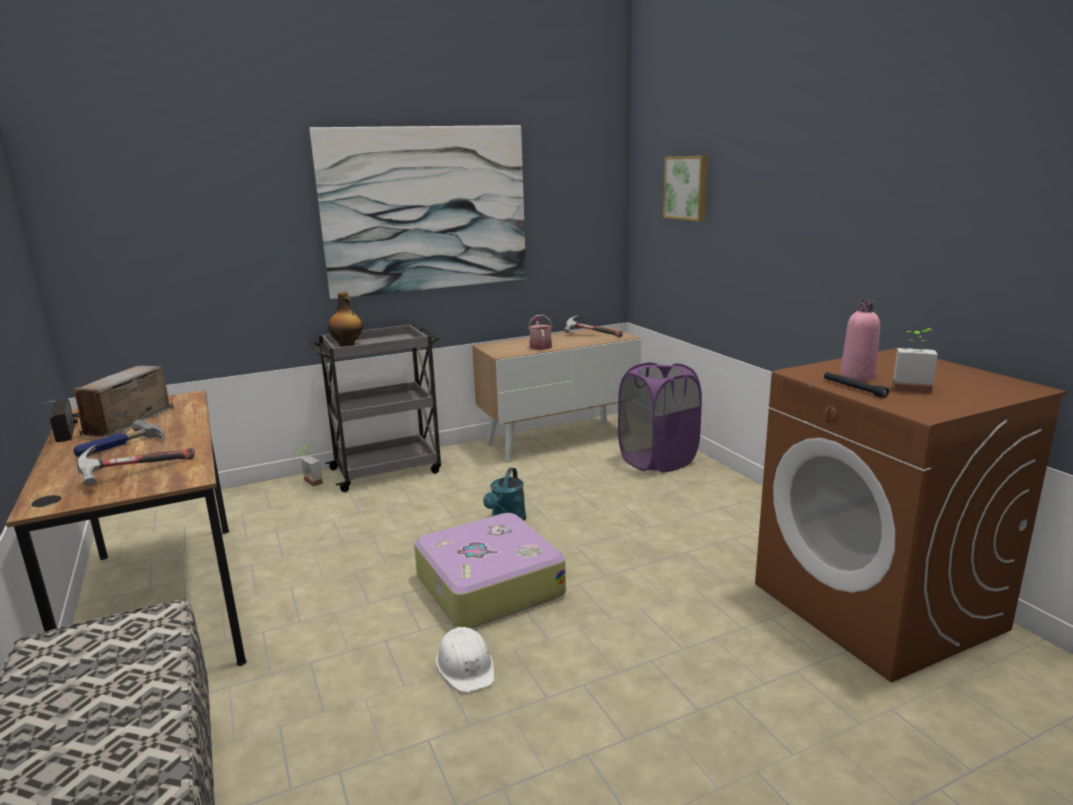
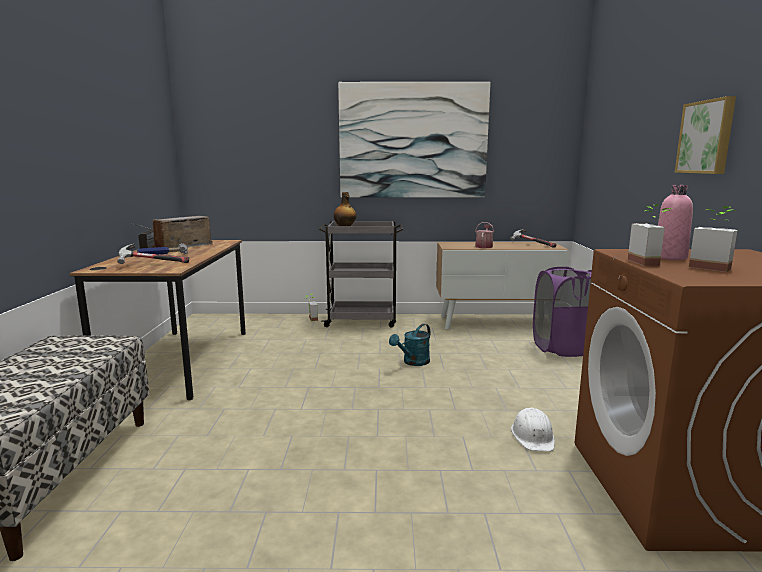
camera: 25 degrees right, 5 degrees down
(466, 666) = (309, 436): white hard hat -> white hard hat (533, 436)
(488, 585) = (366, 395): suitcase -> none
(687, 187) = (615, 125): picture -> picture (707, 137)
(853, 388) = (649, 262): black flashlight -> potted plant

